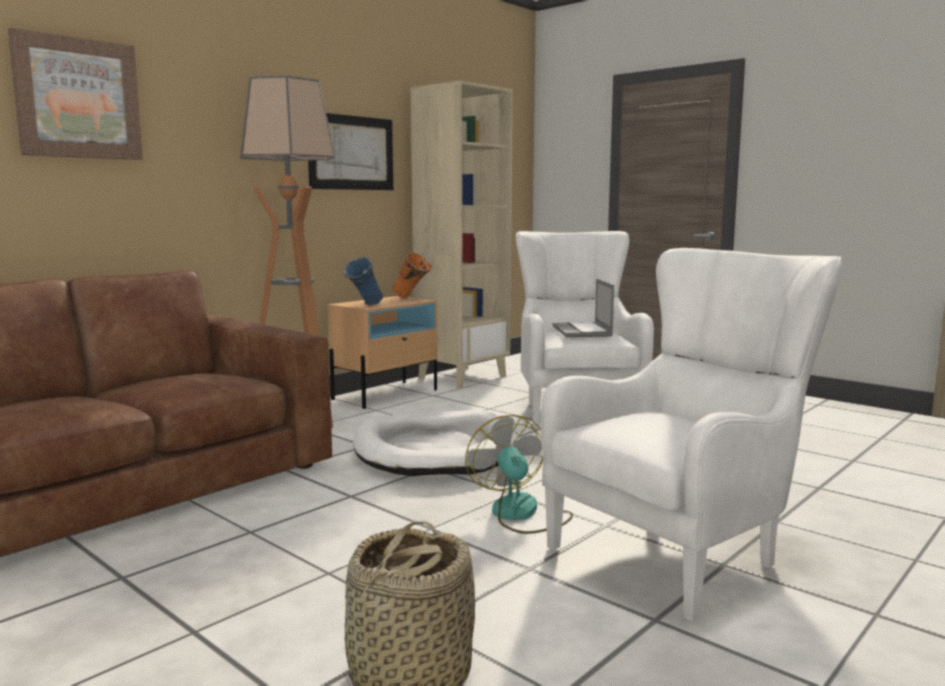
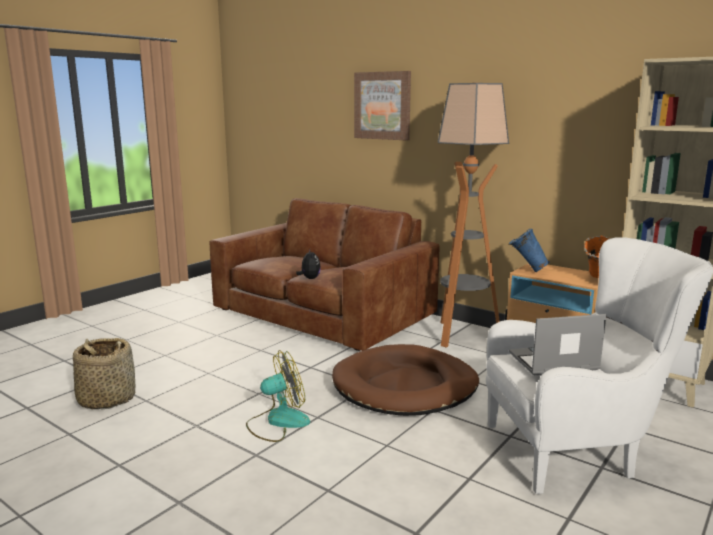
camera: 85 degrees right, 5 degrees up
(207, 391) = (309, 278): none -> plush toy
(351, 153) = (578, 133): picture -> none
(436, 450) = (405, 386): white dog bed -> brown dog bed
(684, 550) = (206, 486): white armchair -> none

